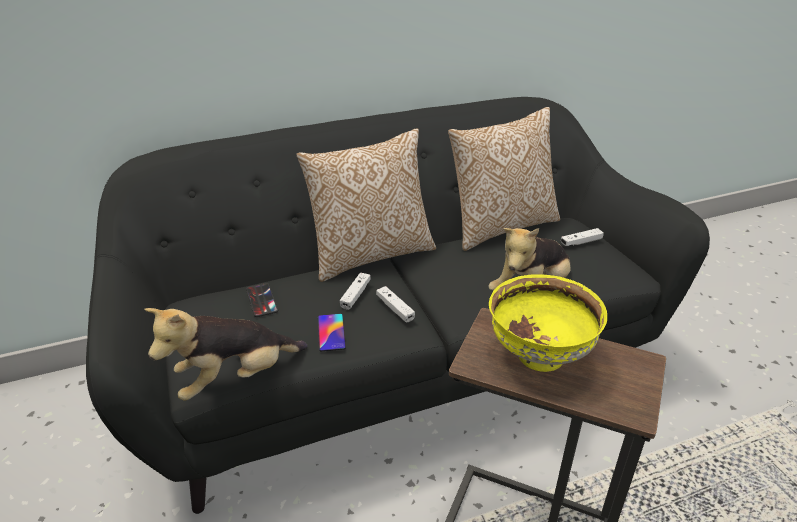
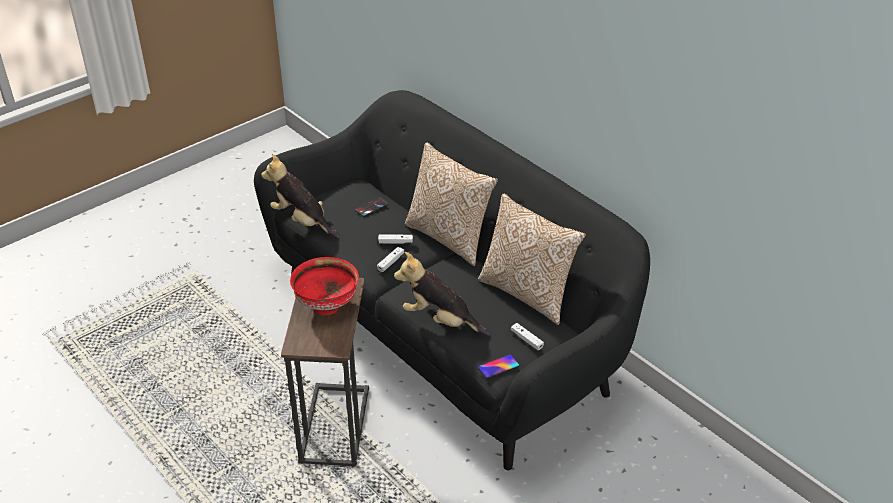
camera: 70 degrees right, 5 degrees up
(331, 332) = (354, 242): phone -> phone (498, 366)
(538, 356) = (326, 305): yellow bowl -> red bowl

